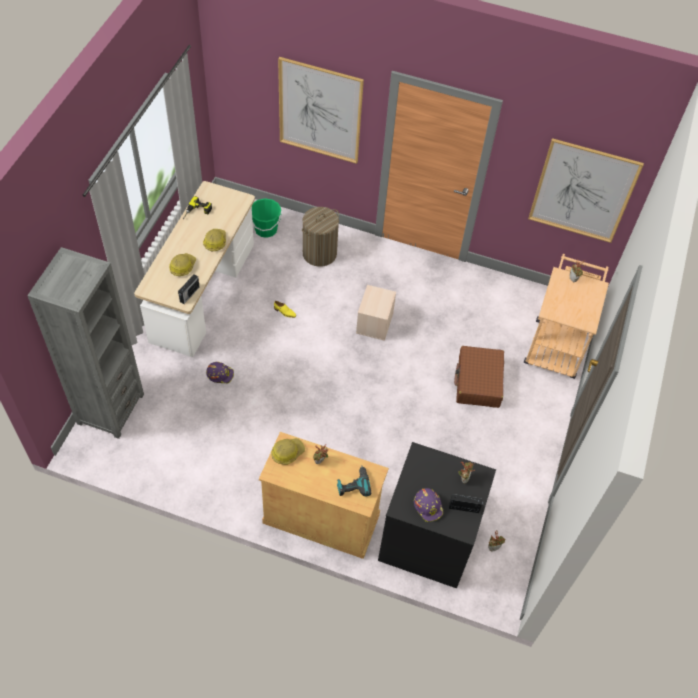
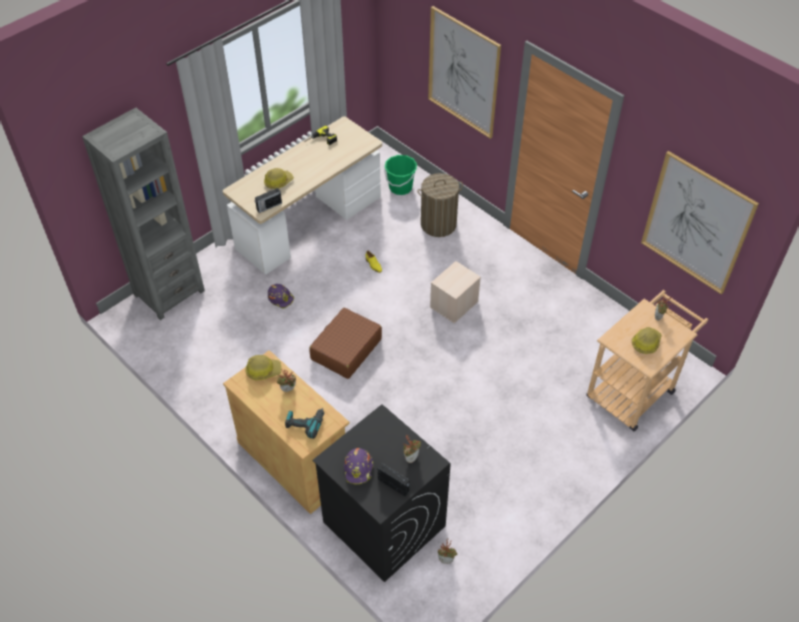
camera: 30 degrees right, 5 degrees down
(215, 242) = (320, 170): hard hat -> hard hat (645, 343)
(478, 382) = (526, 396): brown suitcase -> brown suitcase (346, 349)

